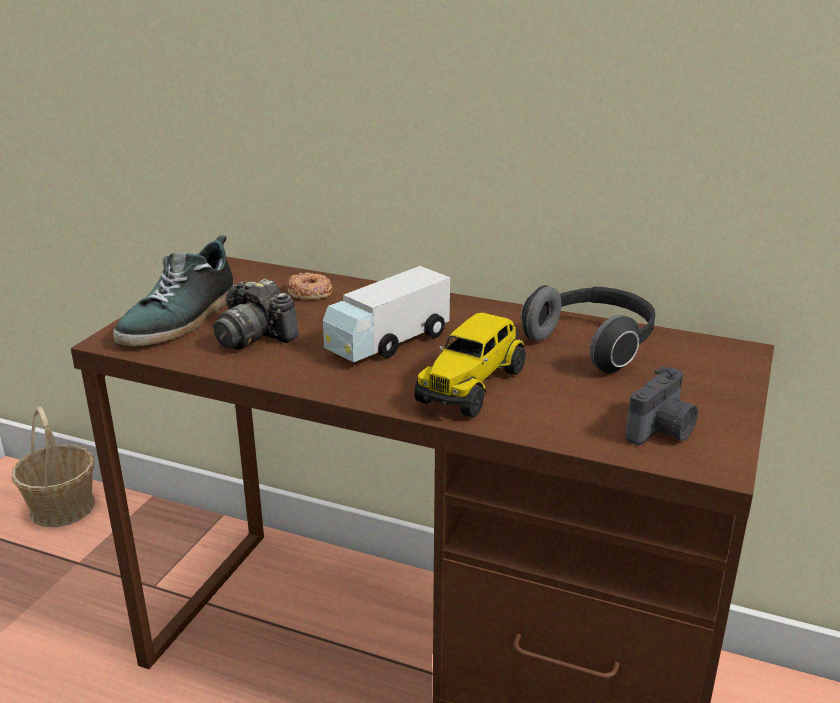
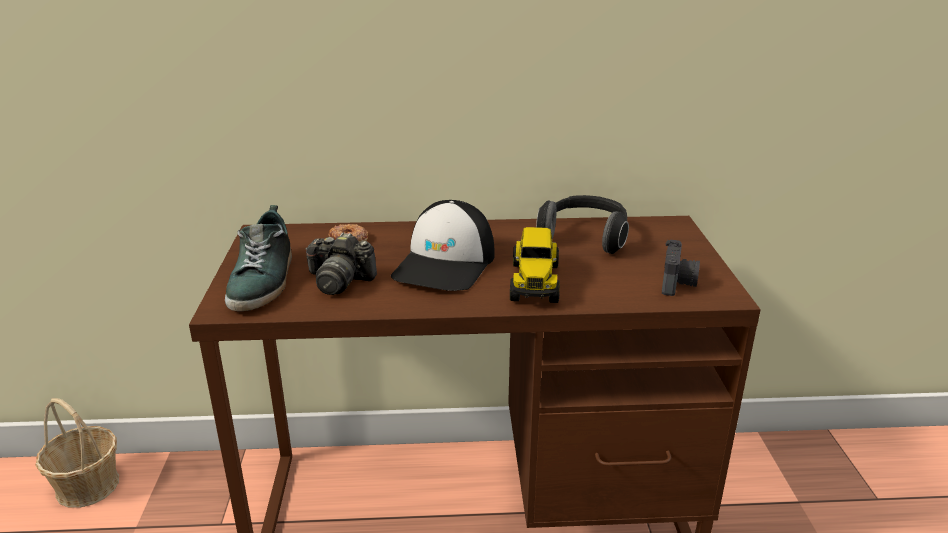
camera: 25 degrees left, 0 degrees up
(388, 342) = (446, 264): toy truck -> cap

